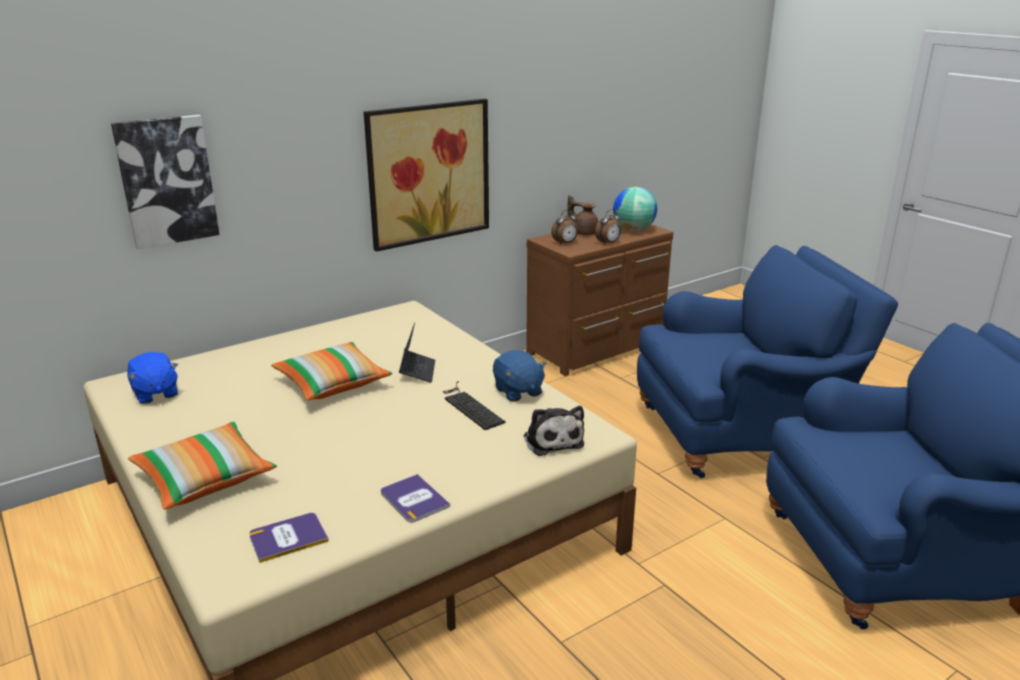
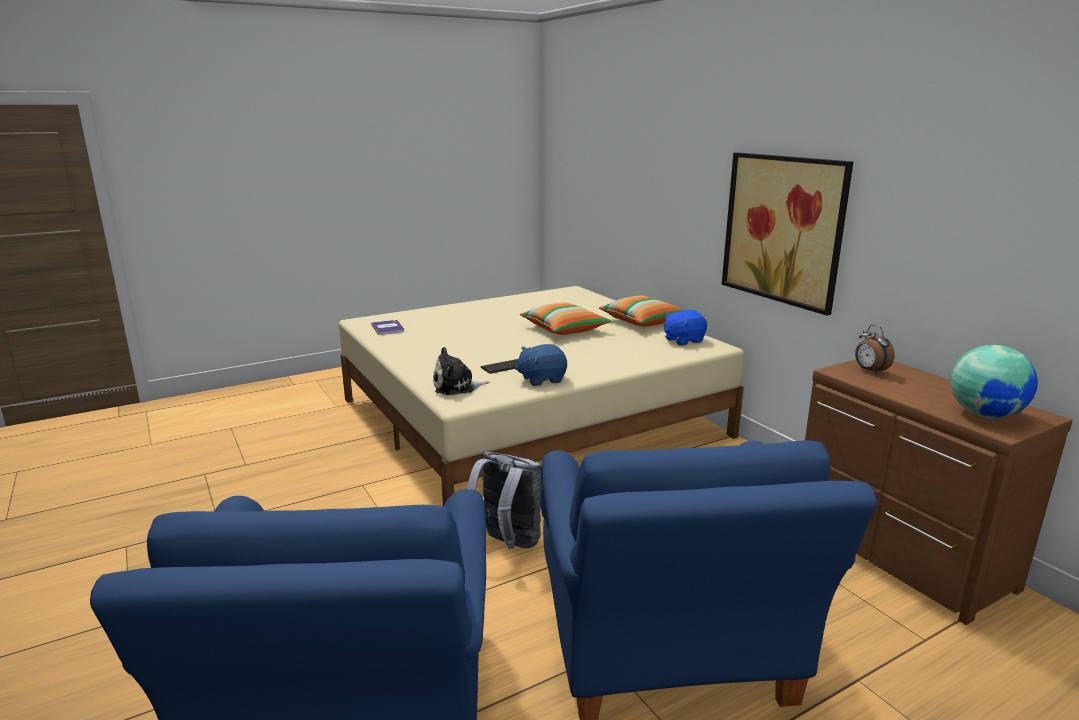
camera: 95 degrees right, 5 degrees down
(155, 393) = (558, 297): blue plush toy -> blue plush toy (683, 340)
(167, 181) = (627, 177): picture -> none
(205, 479) = (454, 312): pillow -> pillow (643, 322)
(414, 499) = (404, 350): book -> none
(417, 371) = (584, 350): laptop -> none
(584, 232) = (933, 383): brown teapot -> none
(608, 243) = (893, 393): alarm clock -> none
(649, 509) = (506, 544): none -> grey backpack

